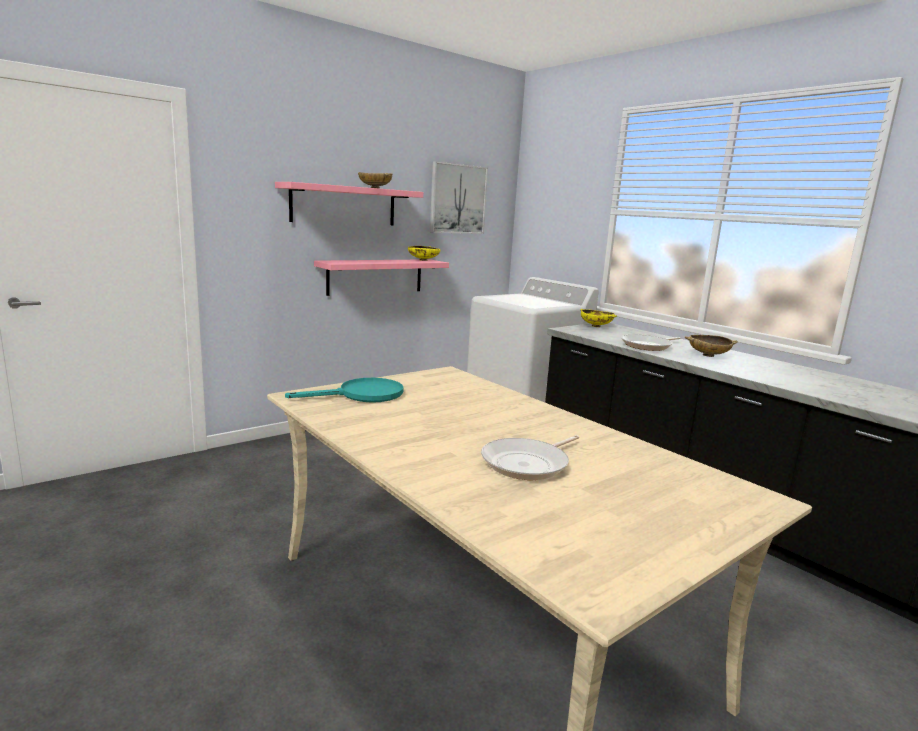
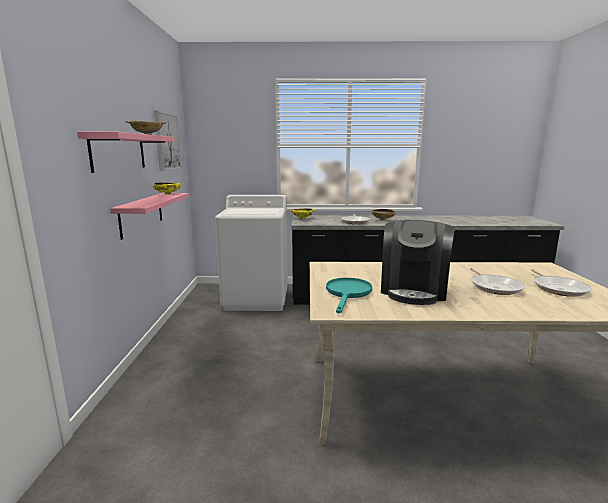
camera: 50 degrees left, 0 degrees up
(426, 420) = (414, 290): none -> coffee machine
(616, 513) = (558, 288): none -> frying pan

